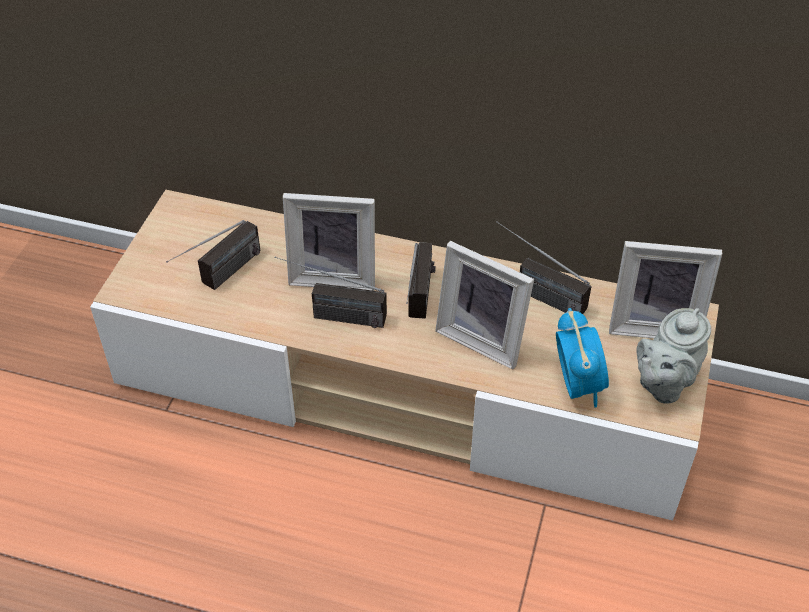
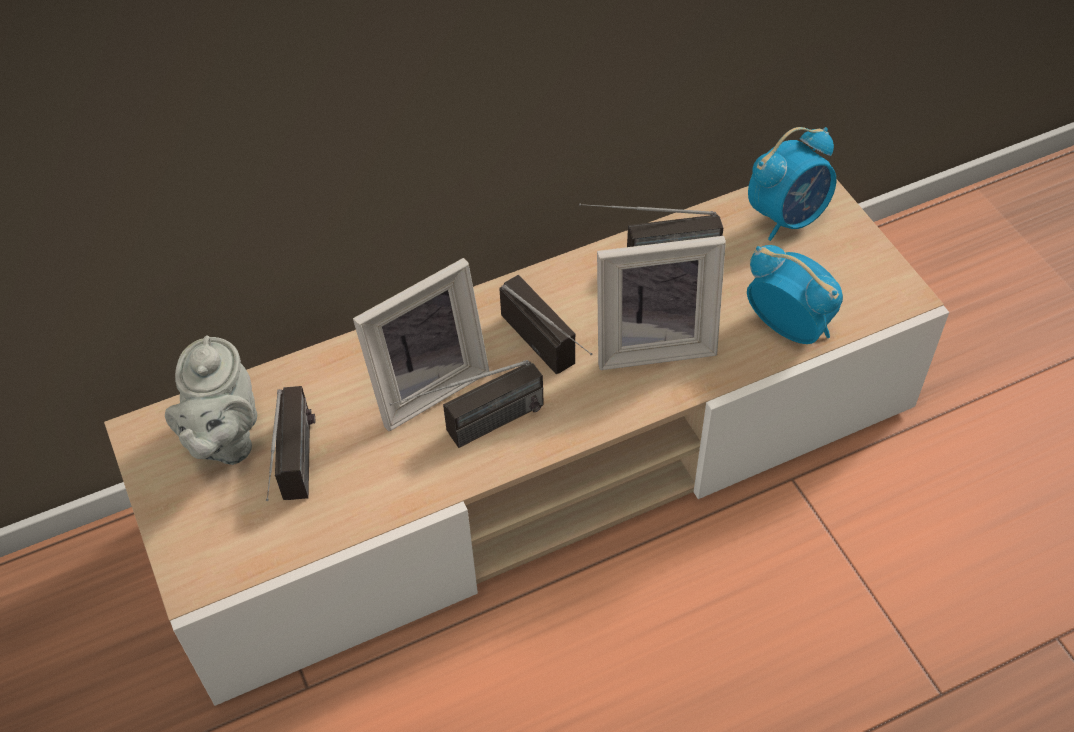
camera: 40 degrees left, 5 degrees up
(653, 324) = (787, 217): picture frame -> alarm clock
(663, 383) = (858, 270): grey teapot -> grey teapot (224, 439)

